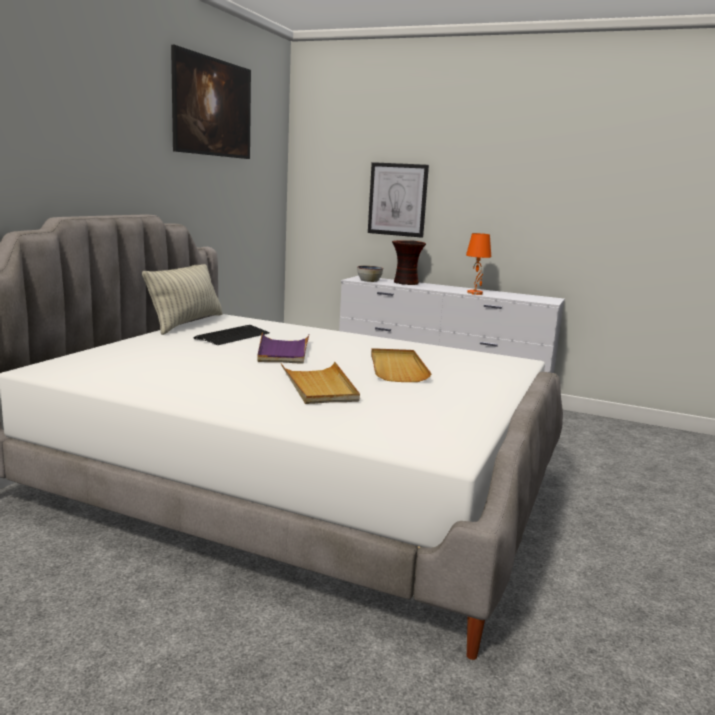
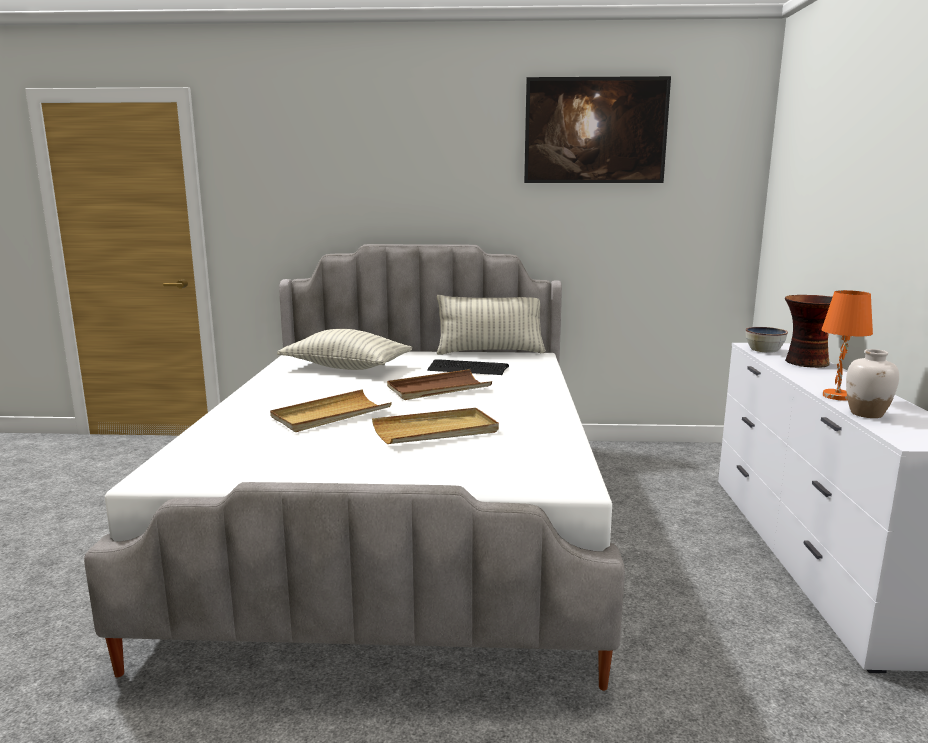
camera: 70 degrees right, 0 degrees up
(151, 363) = (346, 367): none -> pillow
(283, 351) = (438, 388): purple tray -> brown tray
(397, 199) = (837, 231): picture -> none
(506, 297) = (866, 414): none -> white vase

